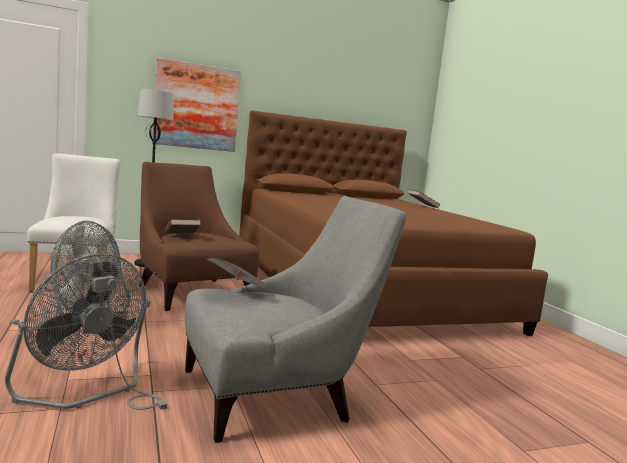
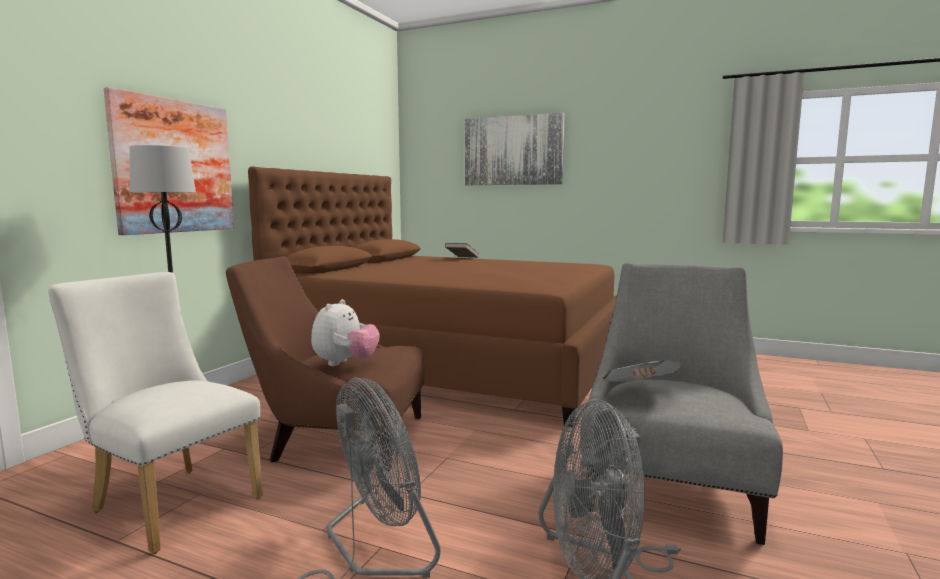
camera: 45 degrees left, 0 degrees up
(181, 236) = (345, 363): brown book -> plush toy
(509, 109) = (513, 151): none -> picture

